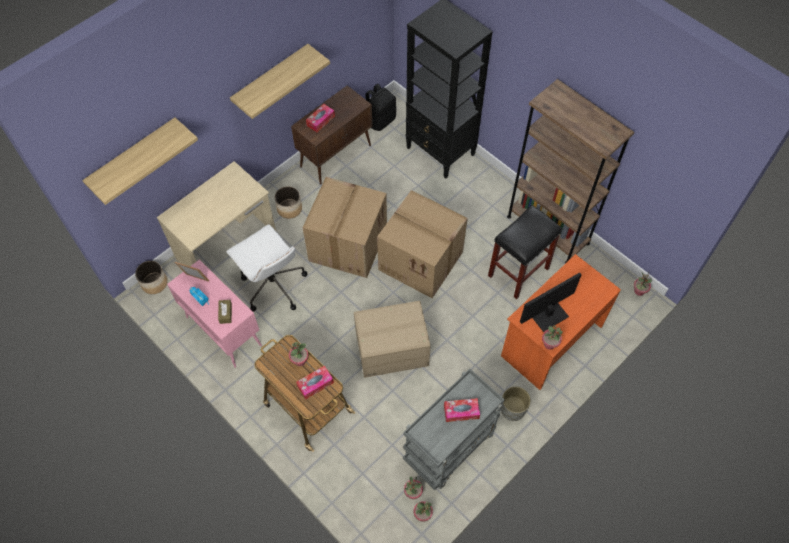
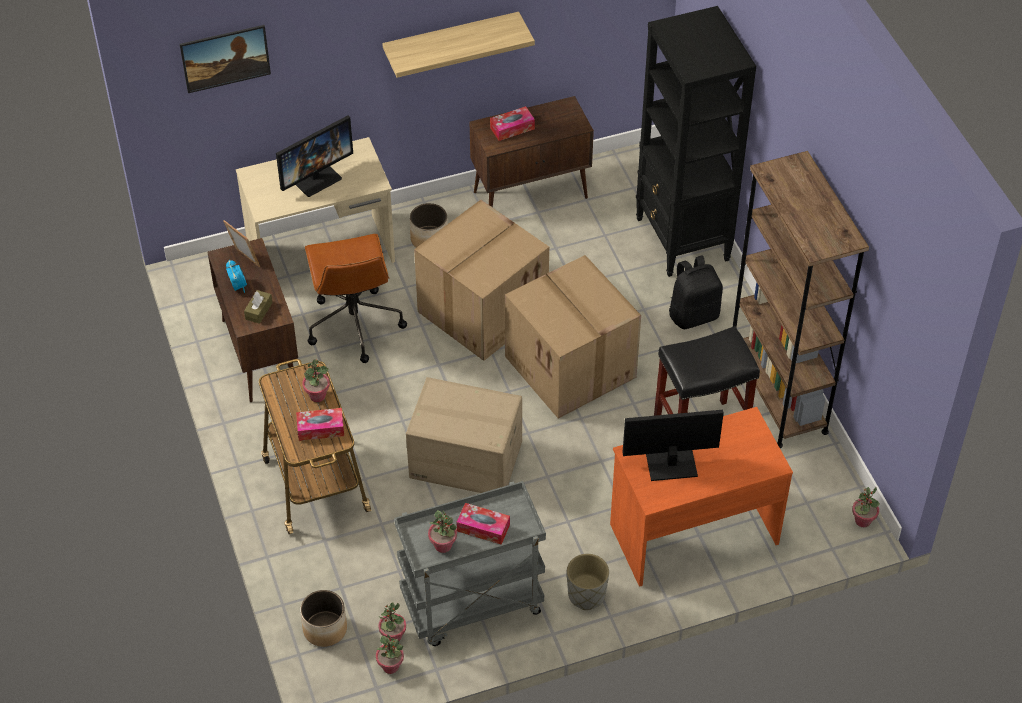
camera: 25 degrees right, 10 degrees down
(133, 157) = (227, 70): shelf -> picture
(154, 283) = (205, 265): planter -> planter (325, 628)
(214, 203) = (315, 177): none -> monitor
(223, 330) = (259, 353): pink cabinet -> brown cabinet
(273, 285) = (354, 324): white office chair -> brown office chair
(380, 120) = (620, 171): black backpack -> black backpack (693, 315)
(549, 344) = (650, 498): potted plant -> potted plant (443, 545)

